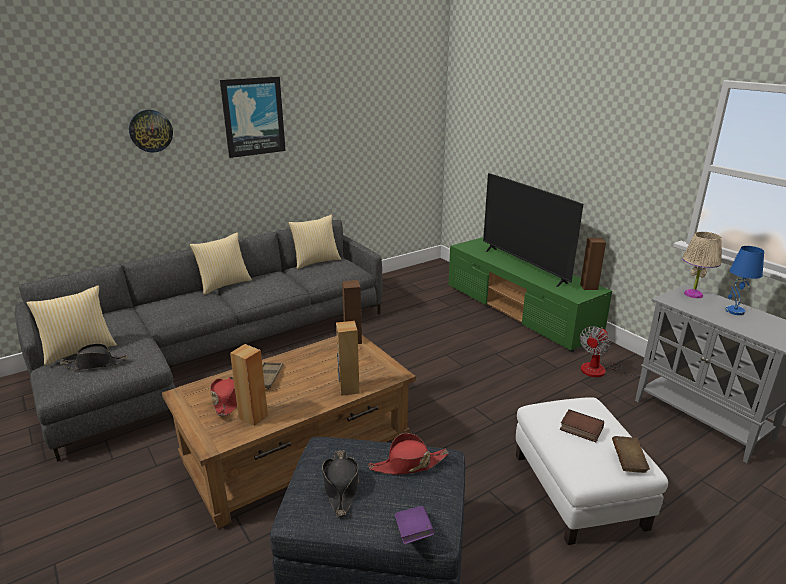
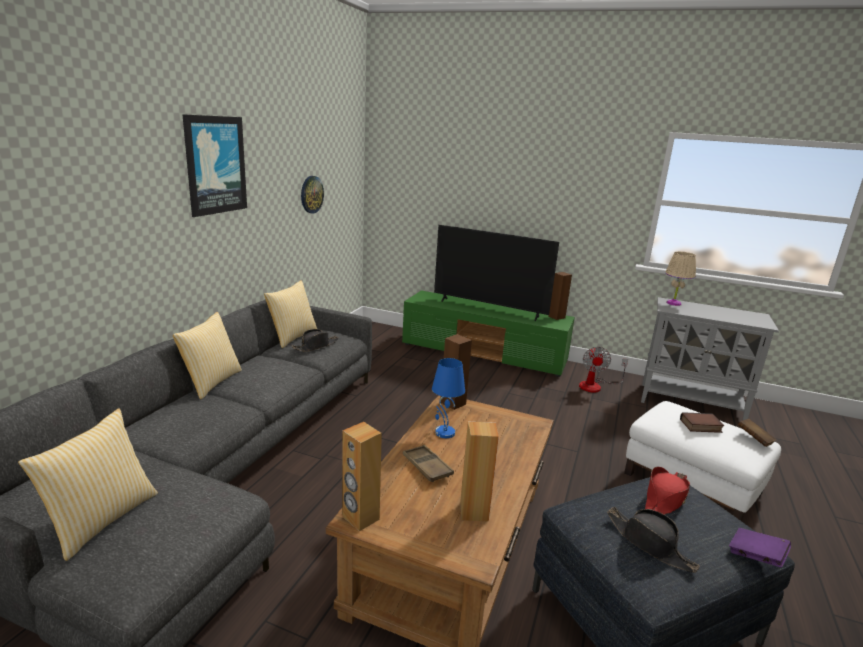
camera: 35 degrees left, 5 degrees down
(95, 364) = (158, 528): black hat -> black hat (316, 346)
(150, 131) = (102, 179): wall clock -> wall clock (311, 194)
(228, 399) = (419, 505): red hat -> none
(348, 388) = (518, 450): brown speaker -> brown speaker (360, 518)
(734, 311) = (711, 310): blue table lamp -> blue table lamp (444, 433)

